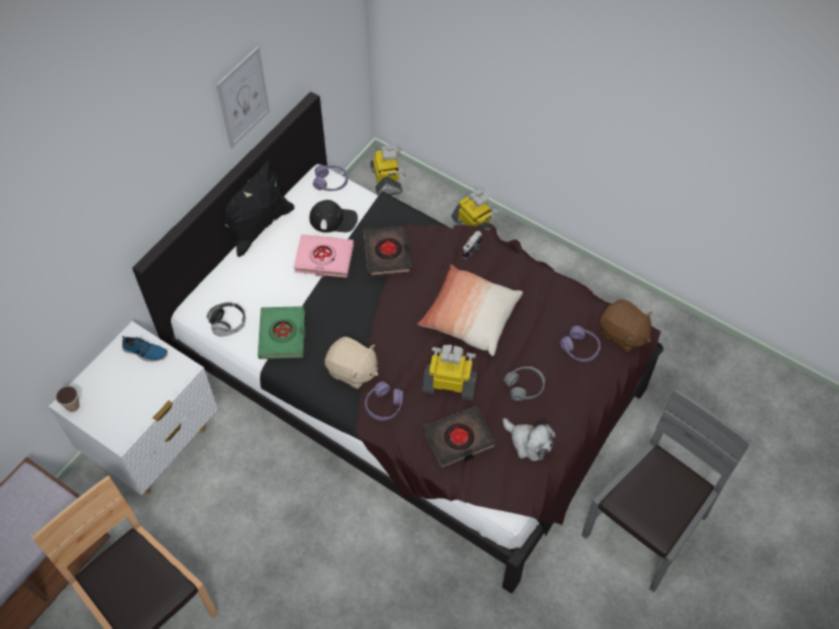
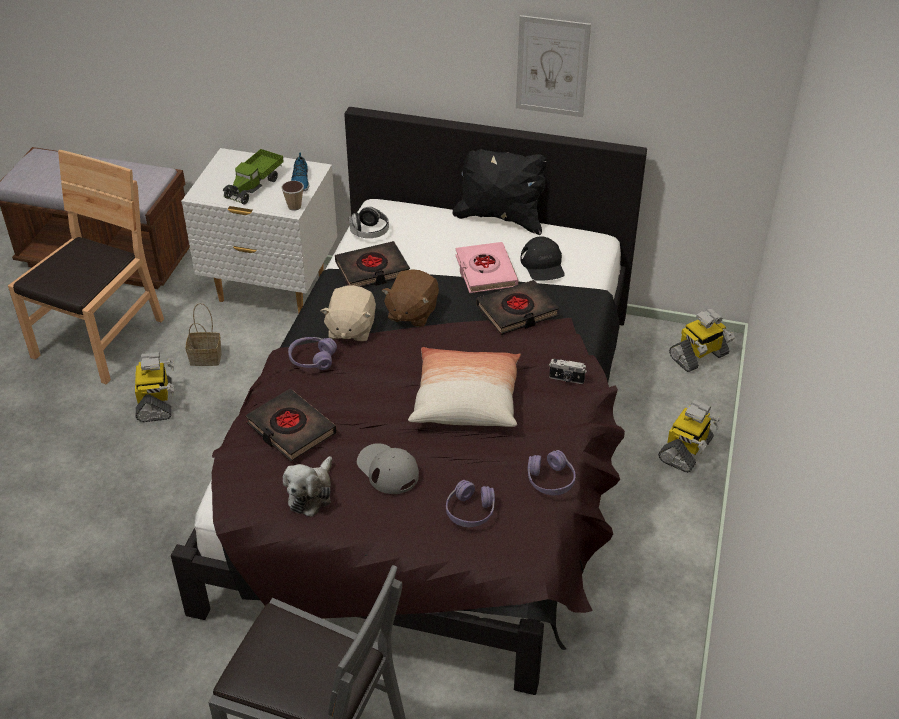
camera: 70 degrees right, 15 degrees down
(73, 406) = (224, 160): cup -> cup (294, 206)
(132, 390) = (254, 186): none -> toy truck
(222, 520) = (207, 357): none -> basket
(282, 335) = (372, 270): green book -> black book
(331, 182) = (593, 250): purple headphones -> purple headphones (550, 480)
(450, 384) = (362, 404): toy robot -> toy robot (156, 402)
(524, 386) = (387, 470): grey headphones -> grey cap
(623, 334) = (516, 552): brown plush toy -> brown plush toy (411, 313)

